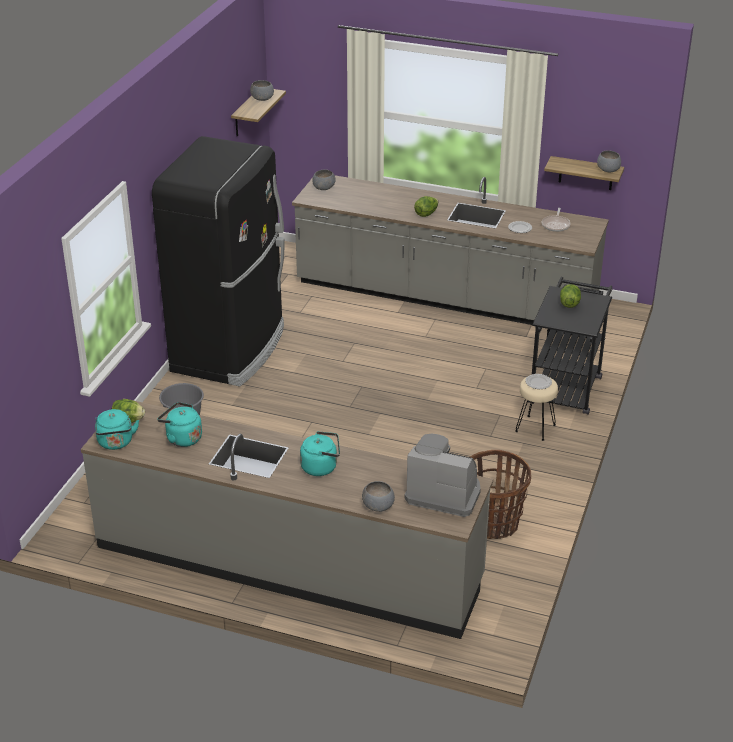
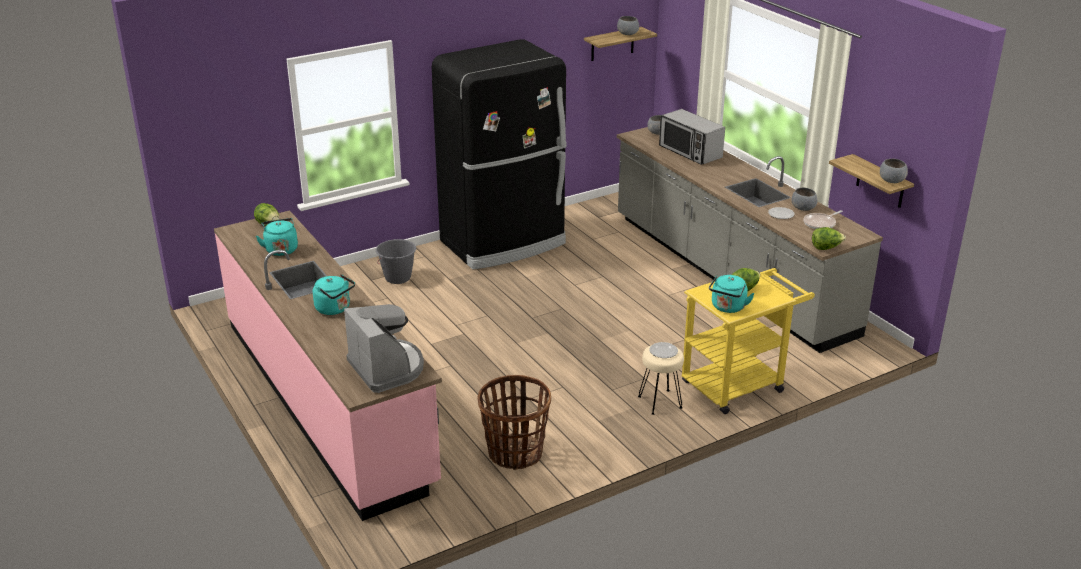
camera: 40 degrees right, 5 degrees down
(116, 443) = (238, 234): turquoise kettle -> turquoise kettle (728, 308)
(288, 563) = (327, 400): grey counter -> pink counter
(376, 197) = (690, 152): none -> microwave
(378, 506) = (327, 353): grey bowl -> grey bowl (803, 208)
(426, 214) = (714, 177): lettuce -> lettuce (826, 248)
(566, 385) = (739, 383): black cart -> yellow cart

